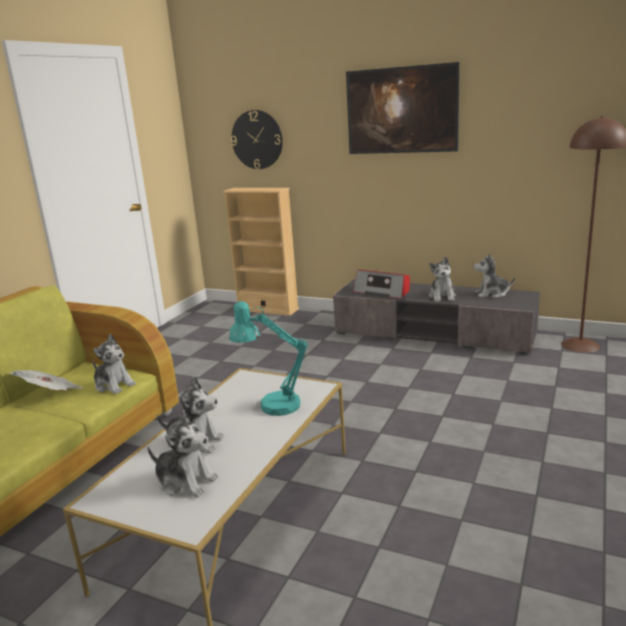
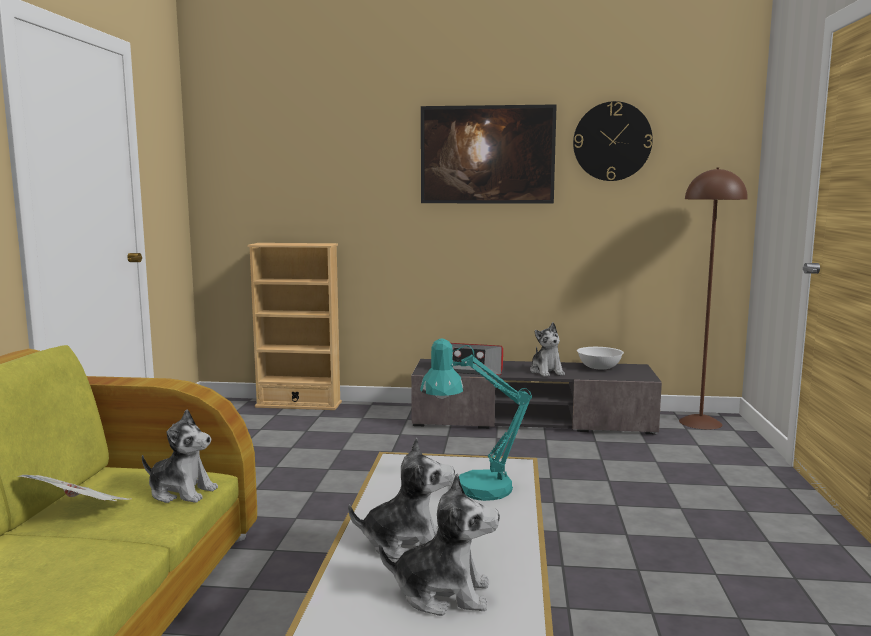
camera: 20 degrees left, 10 degrees down
(257, 139) = (295, 182): wall clock -> wall clock (612, 141)
(492, 294) = (599, 367): plush toy -> white bowl

